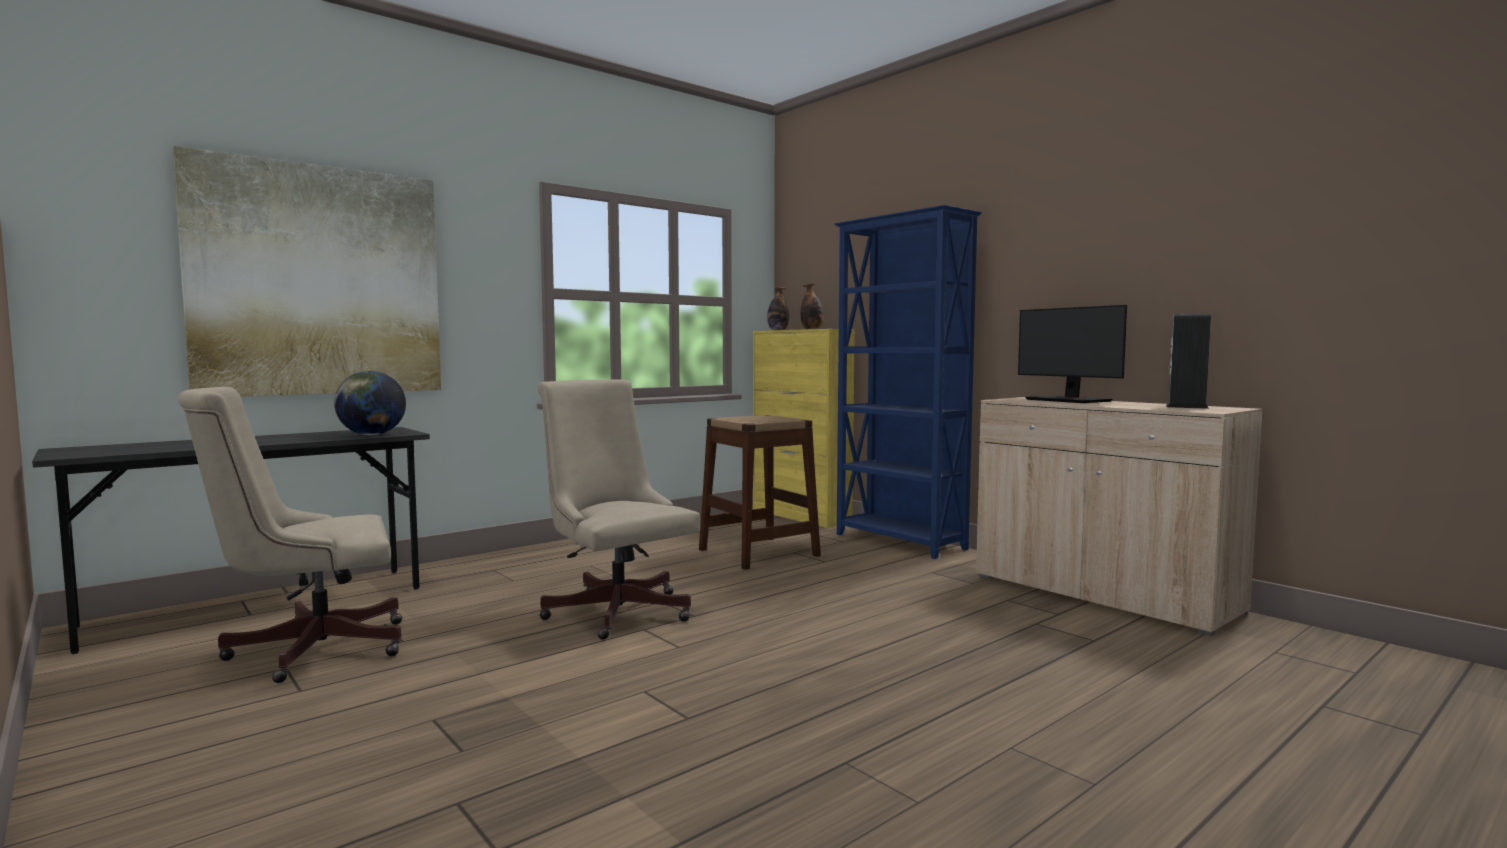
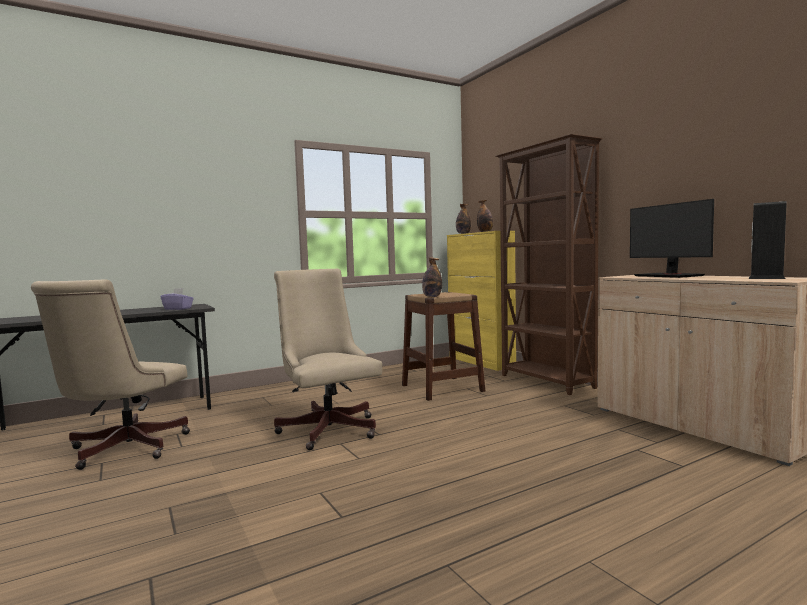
camera: 10 degrees right, 0 degrees up
(307, 649) = (121, 450): beige office chair -> beige office chair turned 60 degrees counterclockwise
(319, 281) = (150, 211): picture -> none
(371, 435) = (178, 309): globe -> purple tissue box
(751, 422) = (432, 296): none -> bottle
(899, 542) = (546, 382): blue bookcase -> brown bookcase

